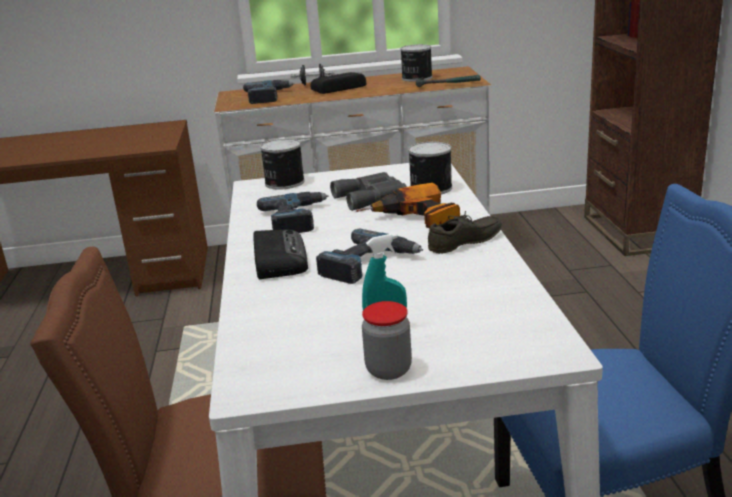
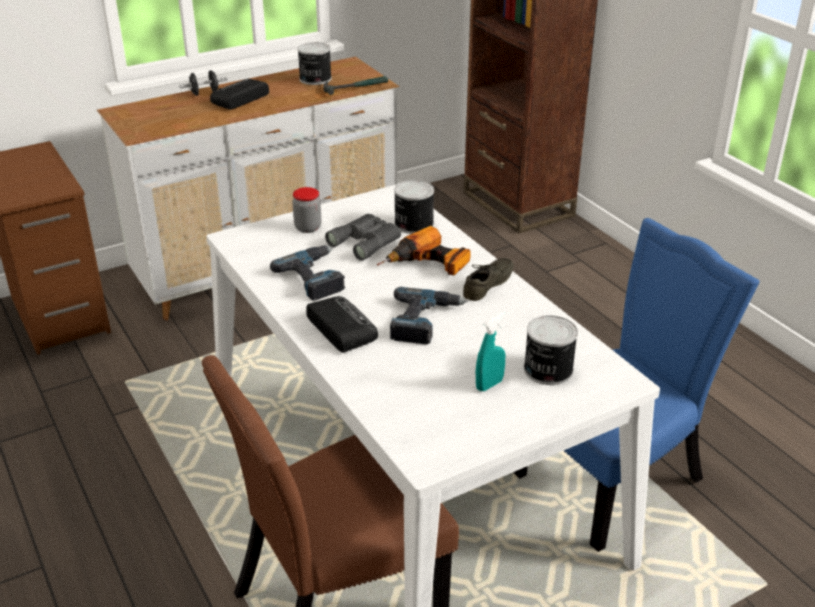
camera: 25 degrees left, 10 degrees up
(269, 96) = (170, 116): power drill -> none
(283, 183) = (262, 232): can -> can (547, 370)
(388, 370) = (518, 420): jar -> jar (308, 227)

